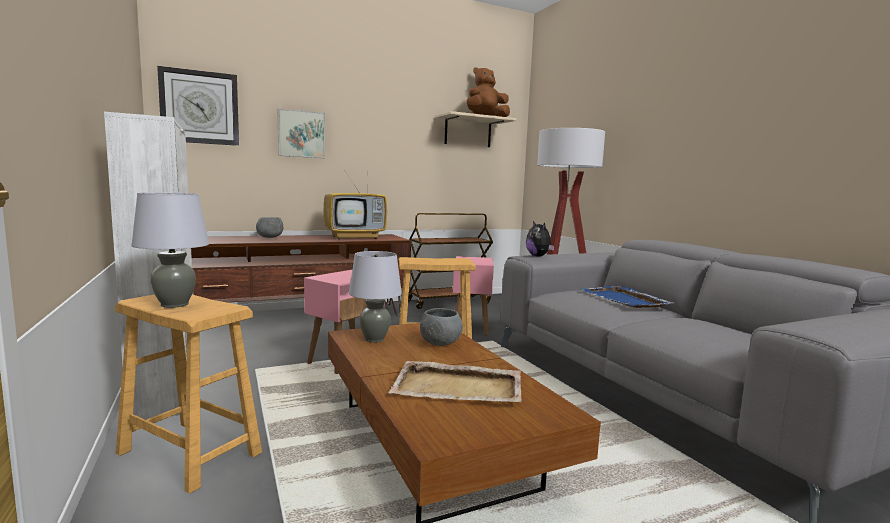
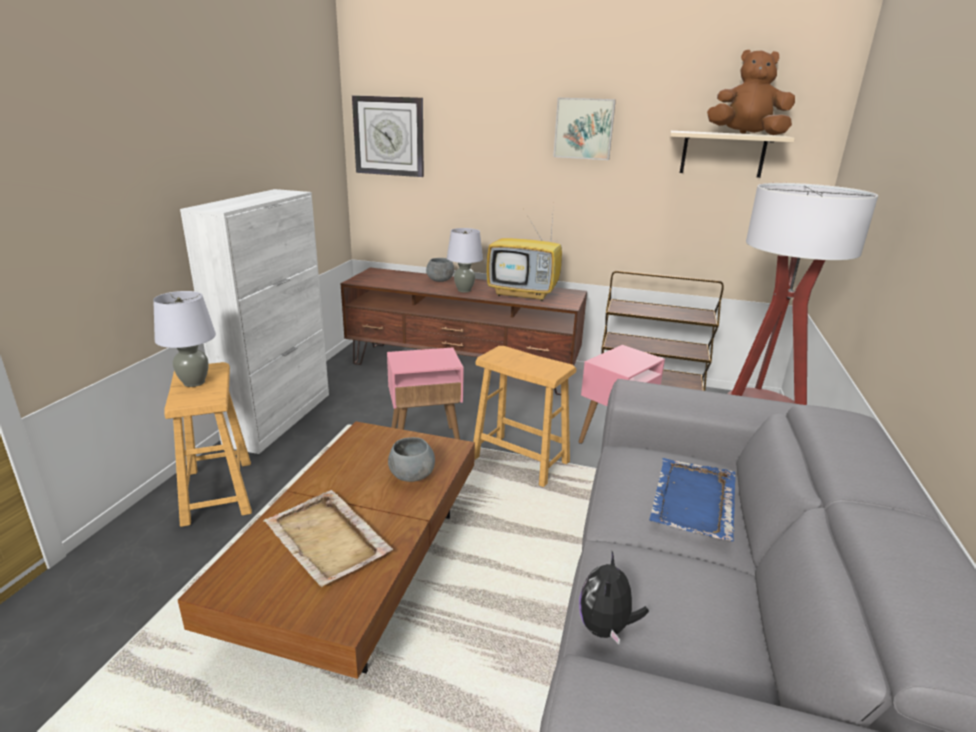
camera: 40 degrees right, 15 degrees up
(301, 134) = (487, 162): picture -> picture (584, 128)
(374, 339) = (370, 447): grey table lamp -> grey table lamp (464, 290)
(538, 256) = (647, 391): plush toy -> plush toy (606, 628)

